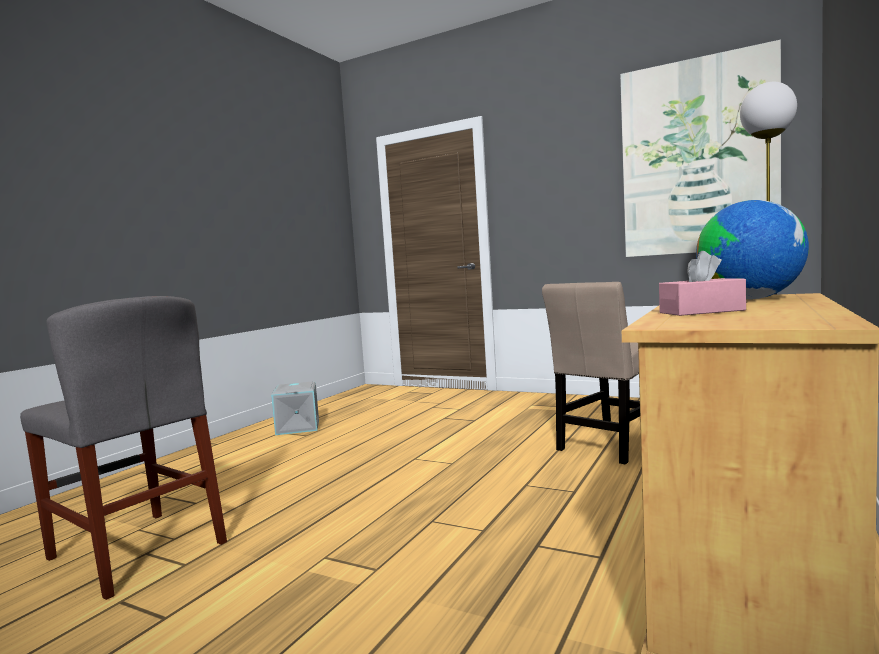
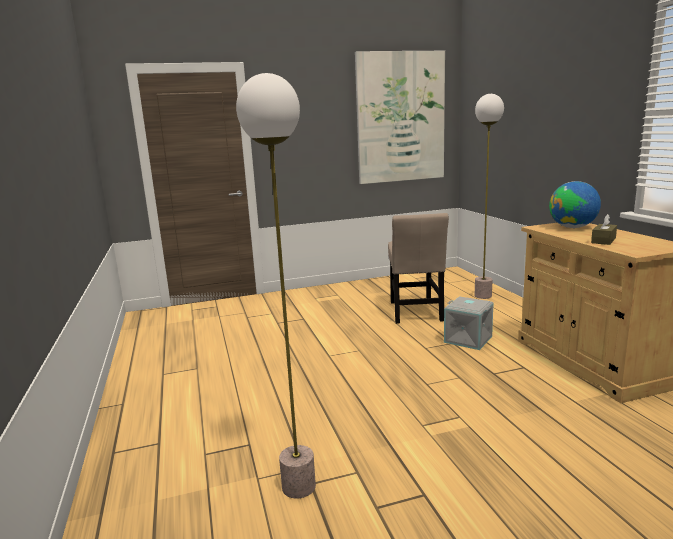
camera: 45 degrees left, 10 degrees up
(136, 550) = (299, 486): grey chair -> floor lamp
(298, 427) = (169, 365): grey storage box -> grey storage box (468, 339)
(701, 311) = (603, 240): pink tissue box -> brown tissue box

